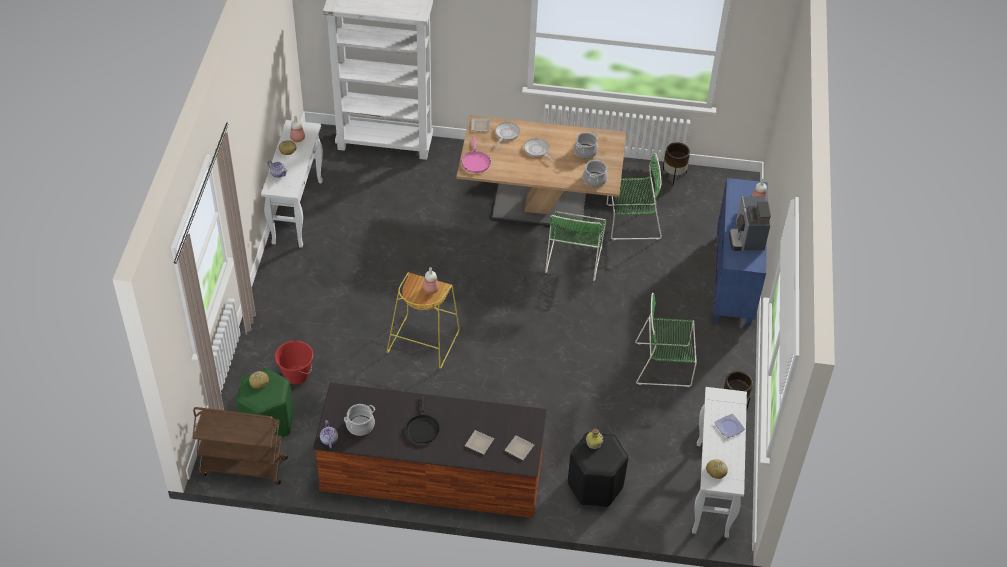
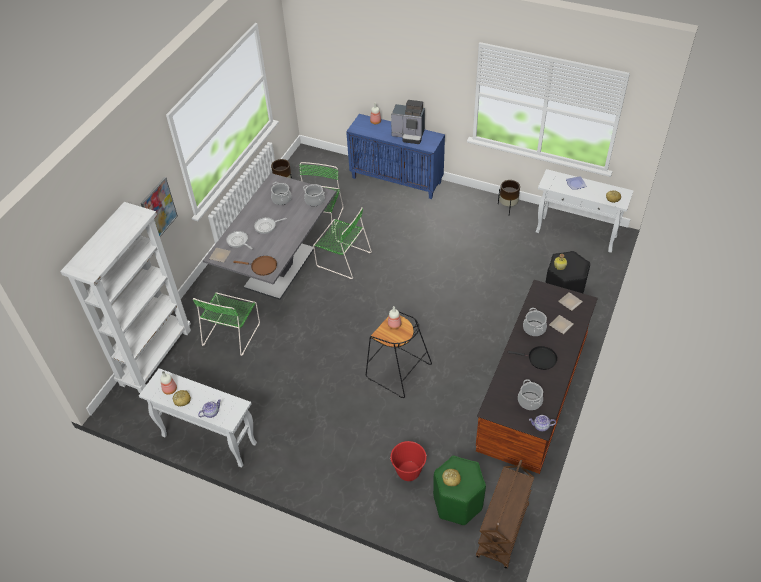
camera: 70 degrees left, 0 degrees up
(423, 341) = (397, 371): yellow stool -> black stool
(466, 417) = (534, 328): none -> cooking pot
(475, 162) = (262, 267): pink frying pan -> brown frying pan
(477, 40) = (158, 209): none -> picture
(539, 206) = (279, 268): brown dining table -> grey dining table
(665, 364) = (462, 232): green chair -> green chair (232, 333)

